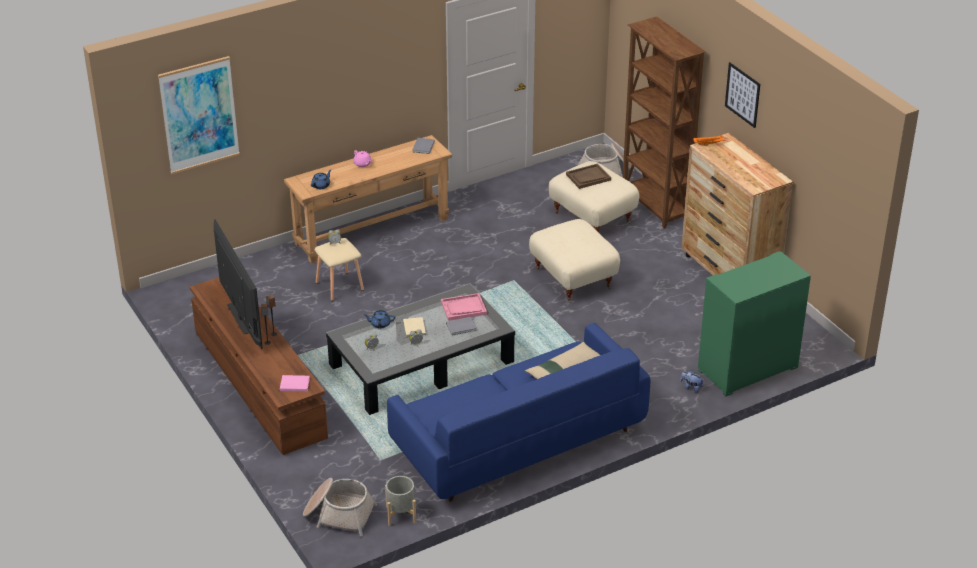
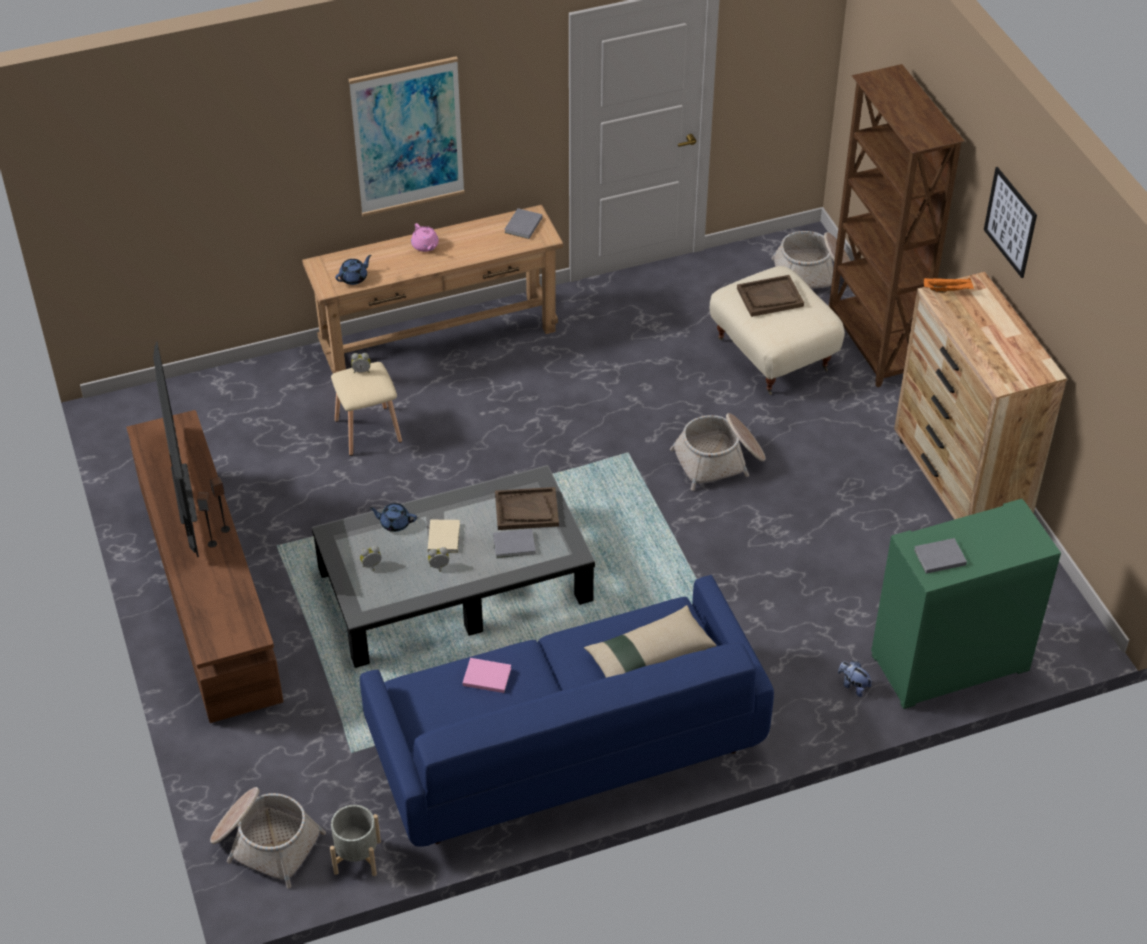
camera: 10 degrees right, 10 degrees up
(199, 115) = (163, 166): picture -> picture (408, 136)
(294, 384) = (231, 625): pink book -> pink book (486, 676)
(463, 308) = (526, 510): pink tray -> brown tray
(574, 278) = (719, 460): beige ottoman -> basket
(737, 285) = (938, 557): none -> grey book

